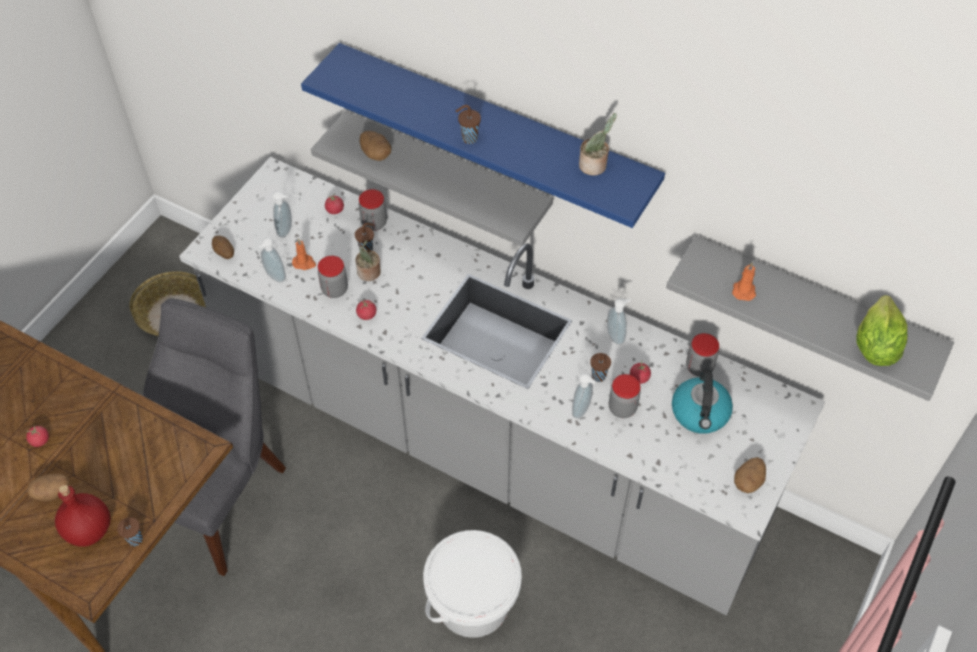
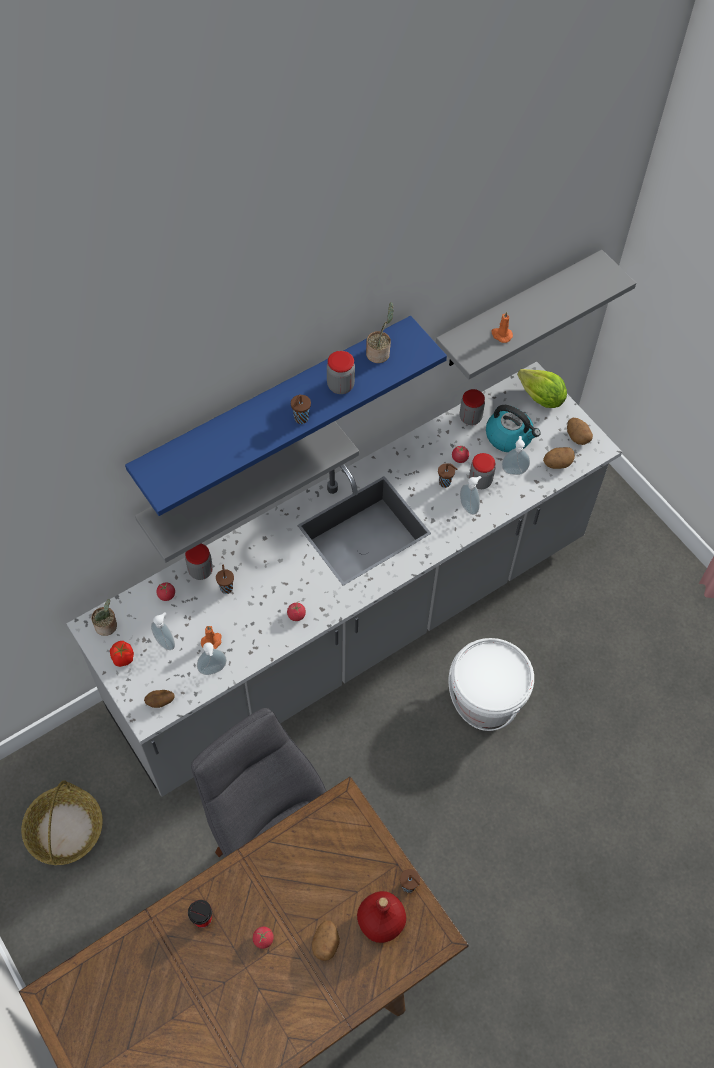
camera: 65 degrees left, 5 degrees up
(44, 386) = (202, 918): none -> cup
(255, 208) = (123, 658): none -> tomato
(334, 289) = (255, 629): jar -> jar (340, 385)
(369, 273) = (253, 596): potted plant -> potted plant (107, 626)
(375, 153) = (202, 512): potato -> potato (557, 463)
(616, 336) = (414, 454): soap dispenser -> soap dispenser (513, 470)
(875, 346) = (585, 290): lettuce -> lettuce (541, 398)

